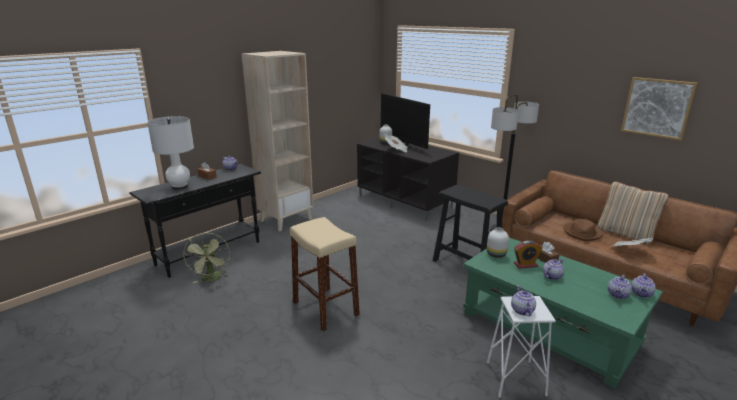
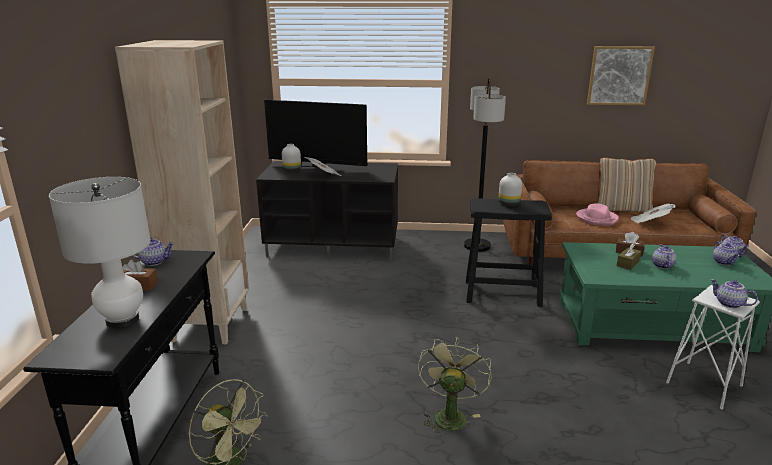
camera: 40 degrees left, 0 degrees up
(325, 308) = (450, 414): beige stool -> green fan
(496, 254) = (590, 263): white vase -> white vase (509, 203)
(525, 265) = (627, 263): alarm clock -> brown tissue box
(582, 233) = (597, 219): brown hat -> pink hat

